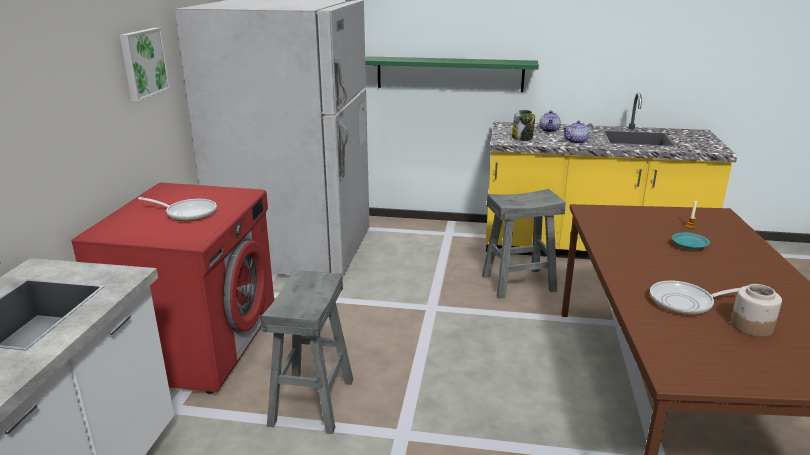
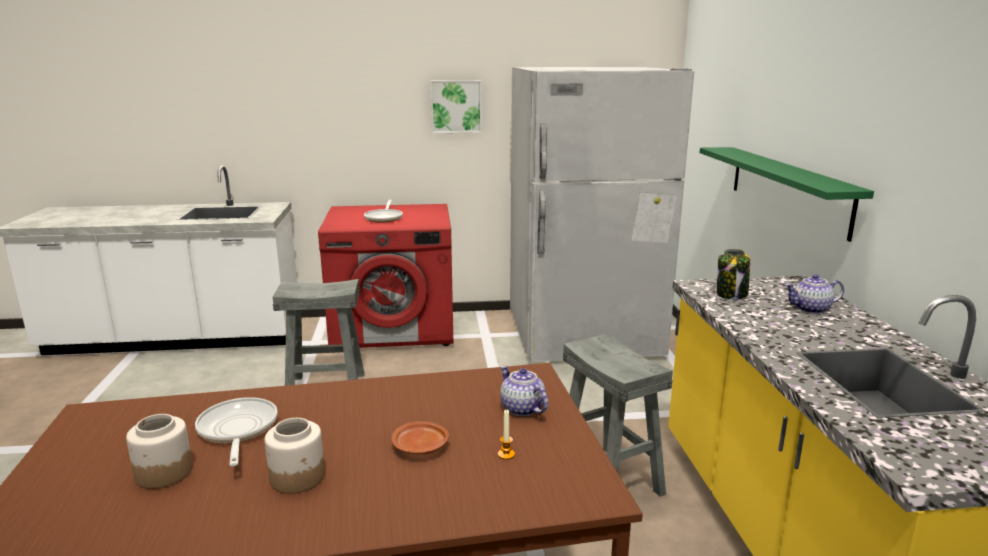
camera: 75 degrees right, 5 degrees down
(576, 141) = (767, 328): teapot -> teapot (521, 408)
(689, 246) = (420, 447): turquoise plate -> brown plate
(736, 281) = (298, 477): none -> jar

